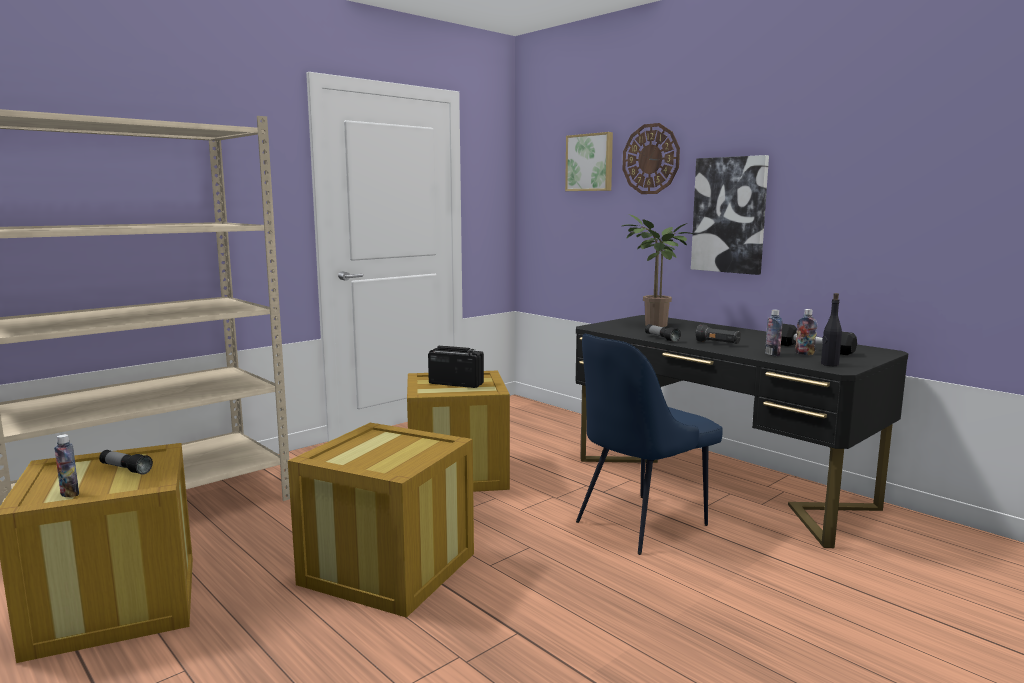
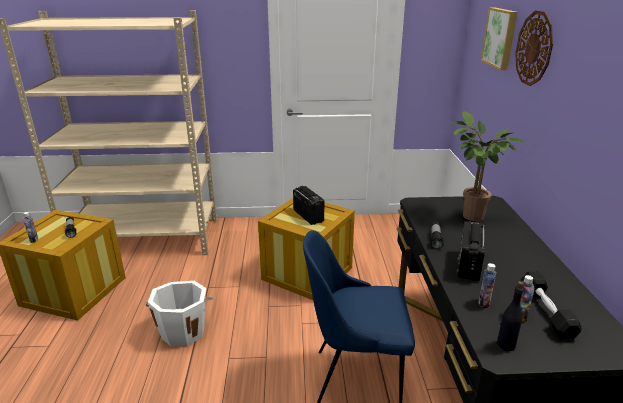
camera: 40 degrees right, 15 degrees up
(388, 568) = (183, 331): crate -> white bucket
(718, 343) = (468, 265): black flashlight -> radio
(729, 215) = (571, 130): picture -> none

